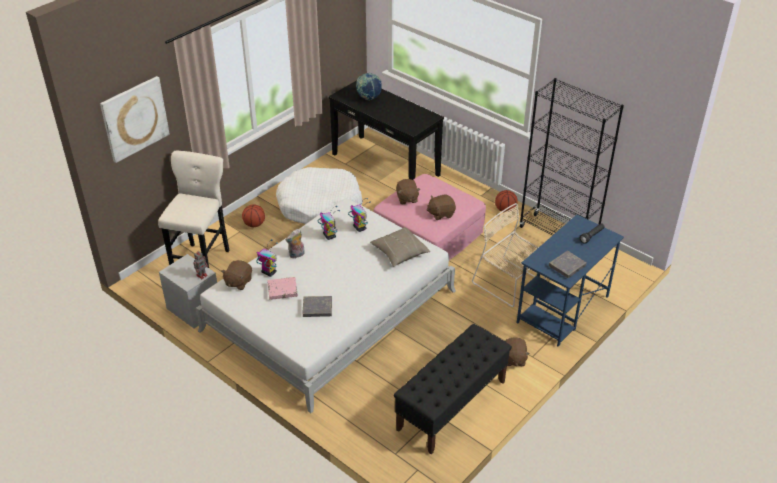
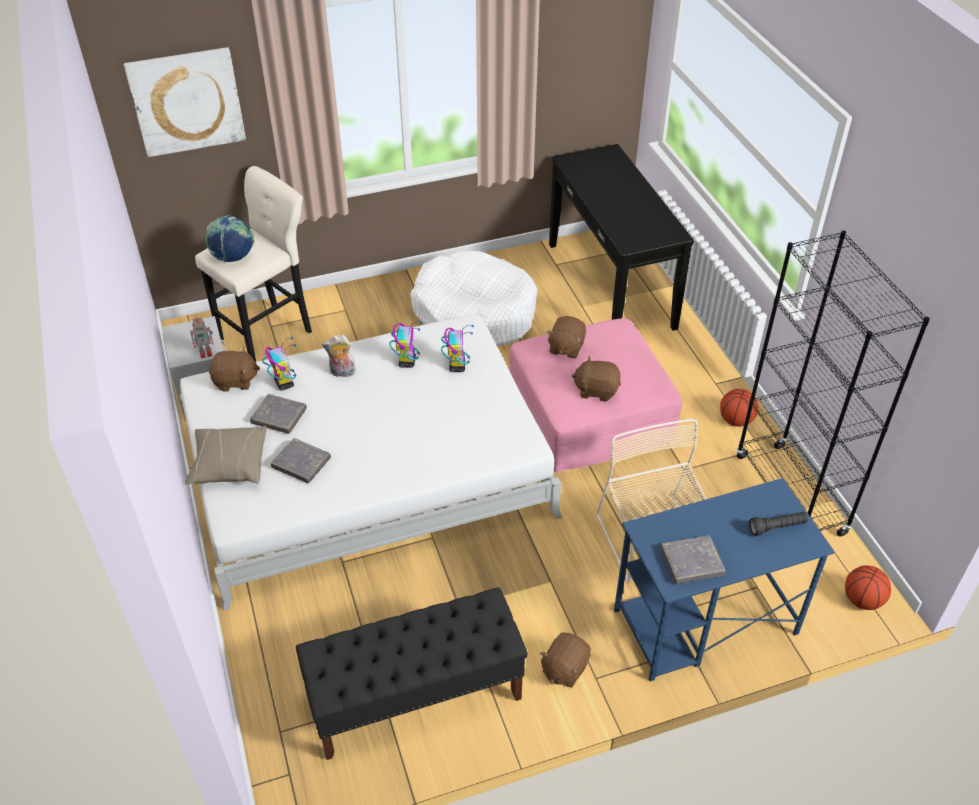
camera: 30 degrees right, 5 degrees up
(238, 282) = (235, 381): brown plush toy -> brown plush toy turned 150 degrees counterclockwise
(254, 224) = (370, 307): basketball -> basketball (862, 600)
(282, 290) = (279, 416): pink book -> grey book
(368, 98) = (605, 177): globe -> globe (233, 258)
(399, 253) = (481, 427): beige pillow -> beige pillow (229, 464)

